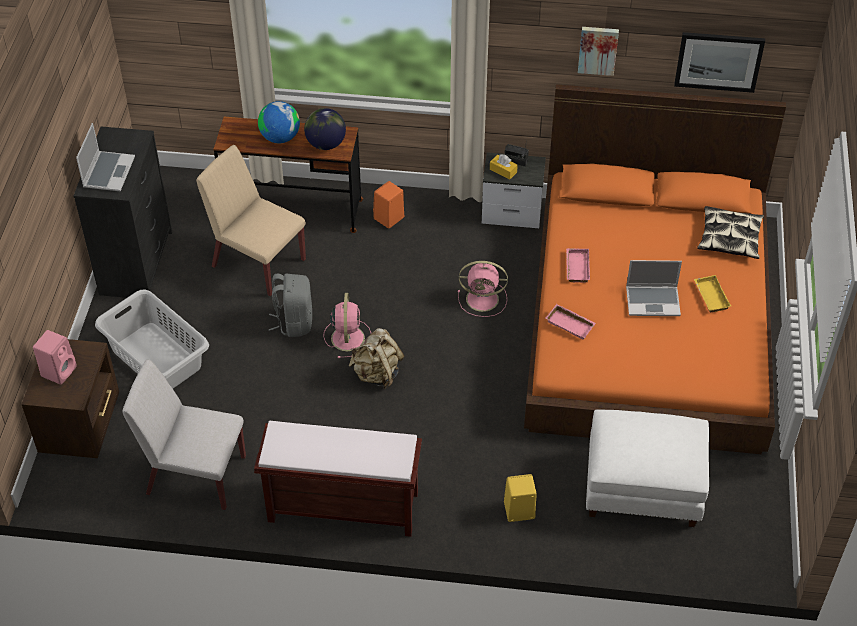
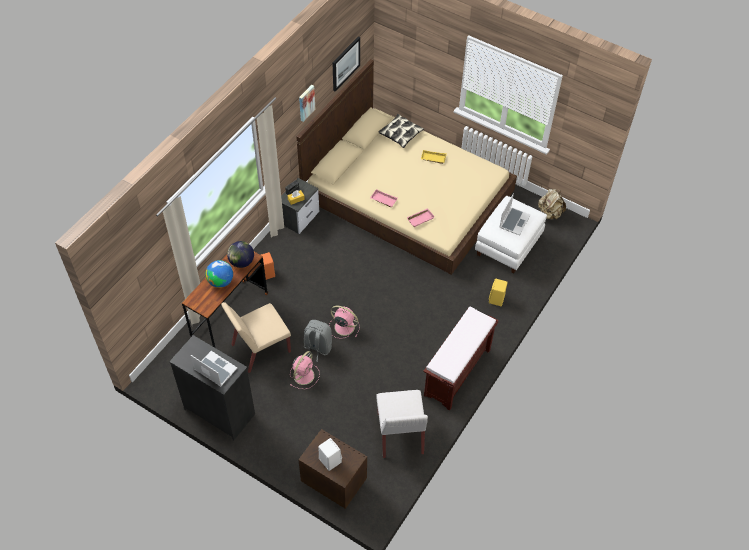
camera: 65 degrees left, 5 degrees up
(59, 370) = (329, 460): pink speaker -> white speaker
(157, 357) = (303, 425): grey laundry basket -> none
(195, 475) = (400, 434): white chair -> white chair turned 45 degrees counterclockwise
(377, 374) = (377, 323): beige backpack -> beige backpack (549, 214)
(484, 299) = (353, 256): pink fan -> pink fan (304, 375)
(648, 318) = (407, 196): orange bed -> beige bed
(653, 301) = (424, 181): laptop -> laptop (514, 221)

